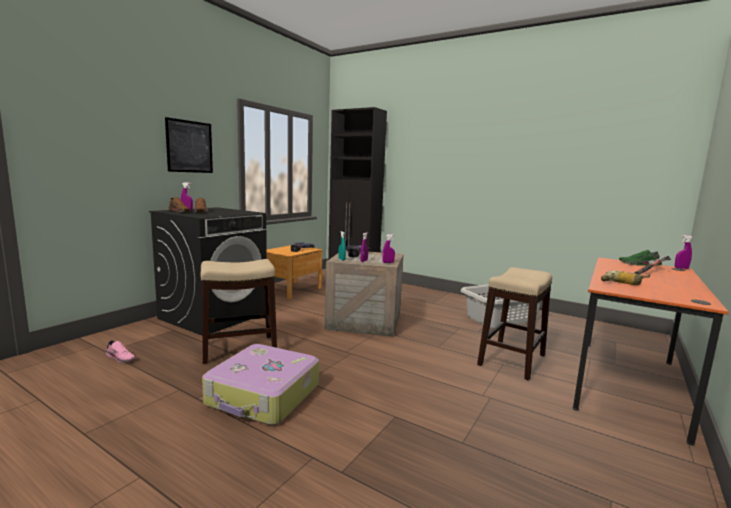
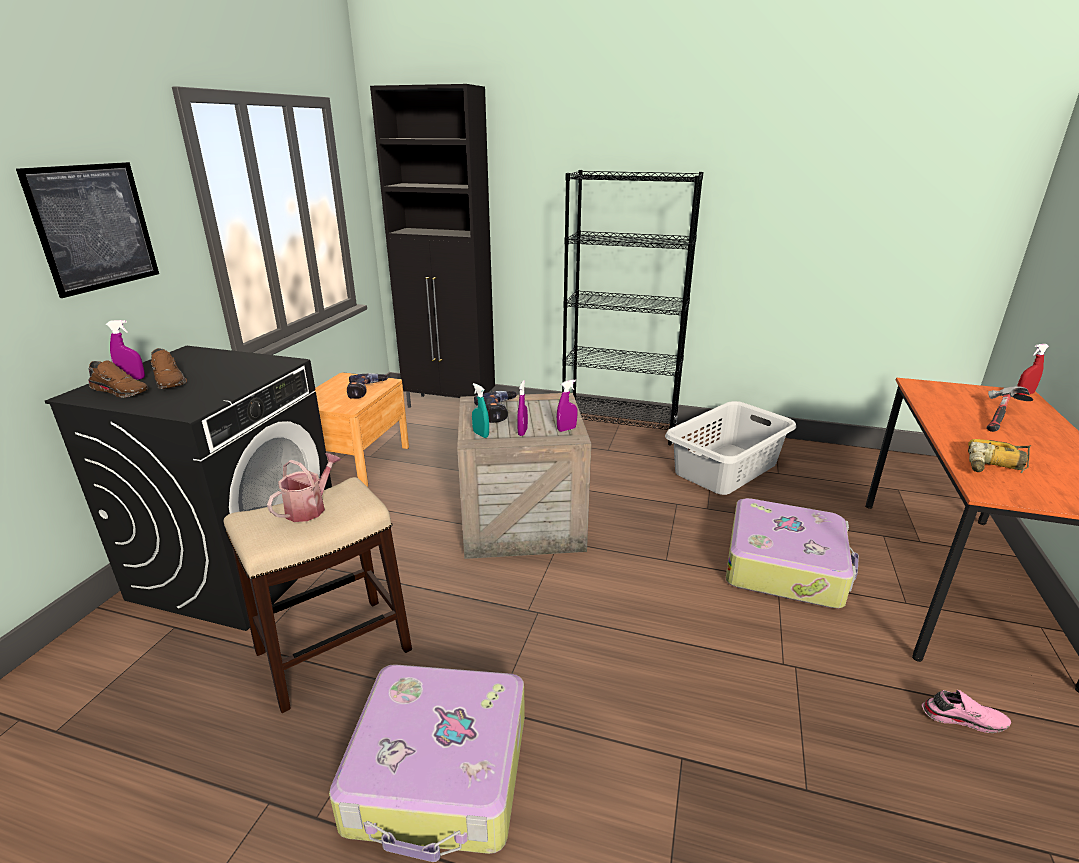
camera: 15 degrees left, 15 degrees up
(121, 358) = (99, 742): pink shoe -> pink shoe (962, 718)
(240, 263) = (310, 508): none -> watering can
(444, 296) = (619, 429): none -> black bookcase
(512, 359) = (785, 565): stool -> suitcase
(639, 265) = (967, 394): green shoe -> none
(681, 268) = (1024, 394): purple spray bottle -> red spray bottle

